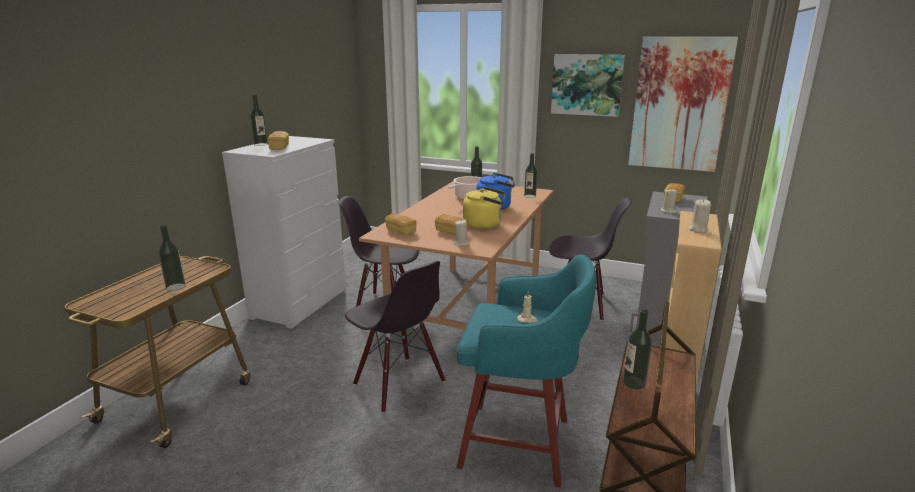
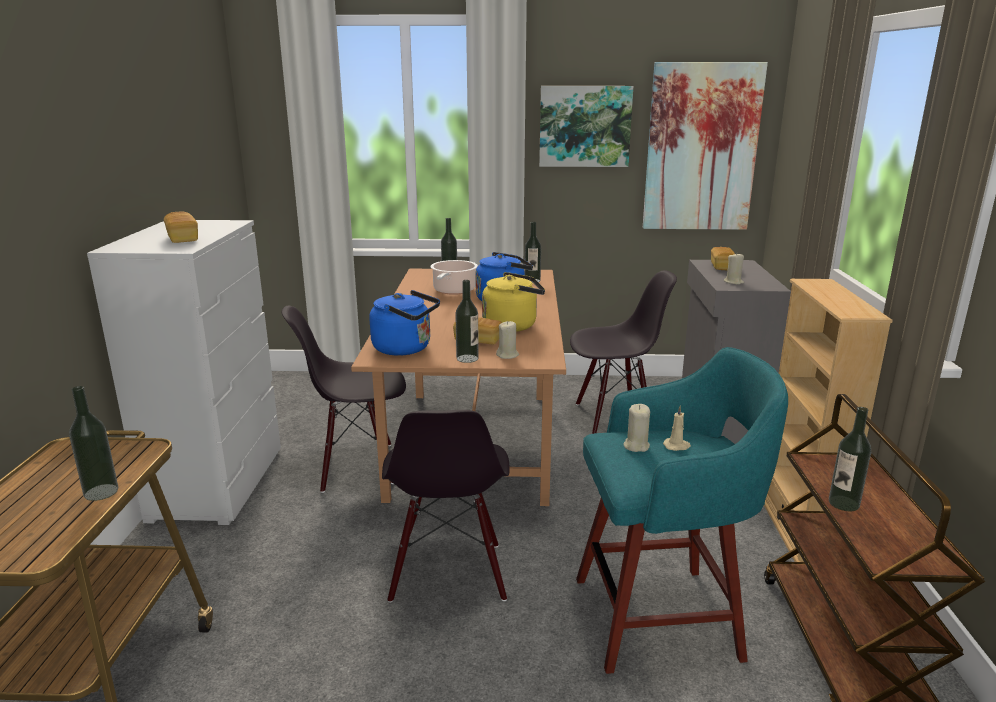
camera: 20 degrees left, 0 degrees up
(261, 144) = (141, 236): bottle -> bottle (467, 358)
(398, 383) = (448, 573): black chair -> black chair turned 60 degrees clockwise
(401, 231) = (406, 349): bread -> blue kettle
(698, 230) = (840, 299): beige candle -> beige candle (636, 446)

